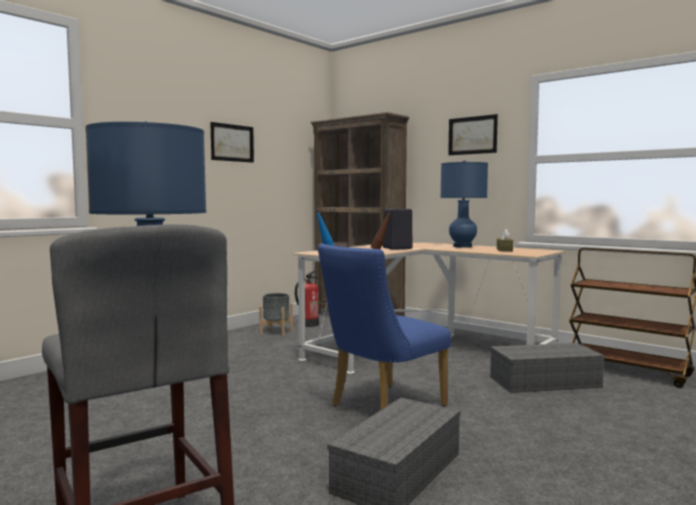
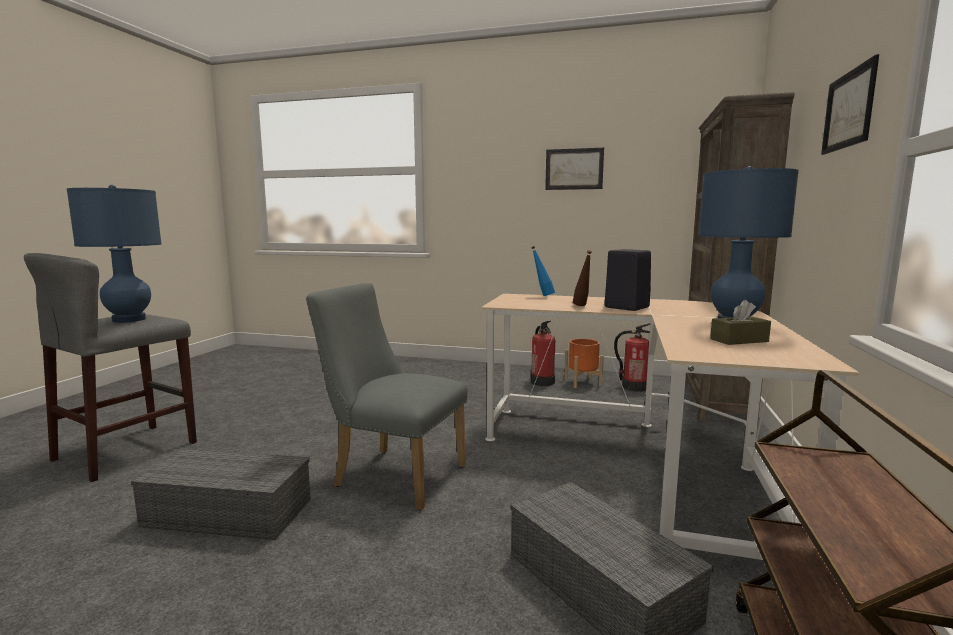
camera: 65 degrees right, 5 degrees up
(254, 340) = (542, 382): none -> fire extinguisher
(276, 332) = (582, 382): grey planter -> orange planter
(381, 407) = (392, 475): blue chair -> grey chair

